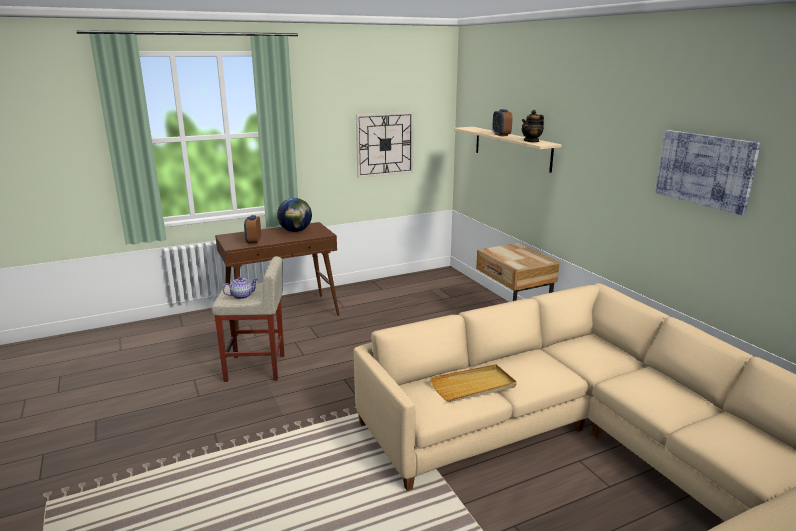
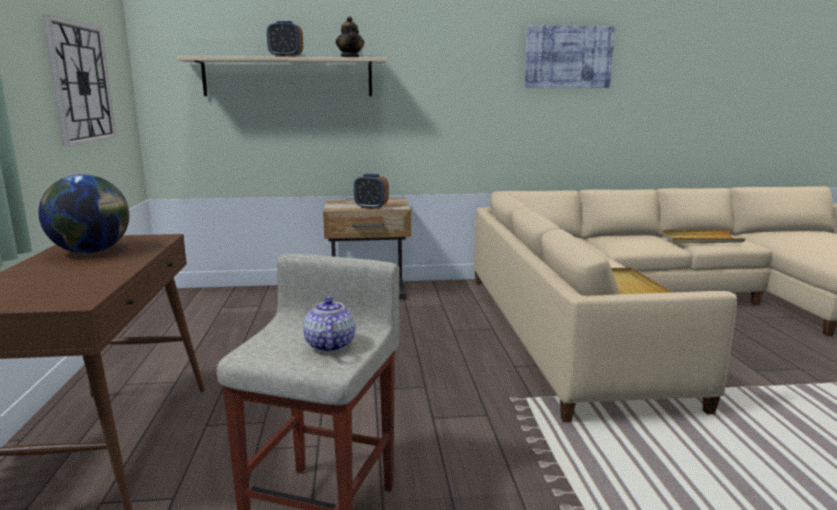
camera: 70 degrees left, 5 degrees down
(253, 241) = (81, 282): alarm clock -> alarm clock (371, 207)
(718, 431) = (700, 240): none -> beige tray

